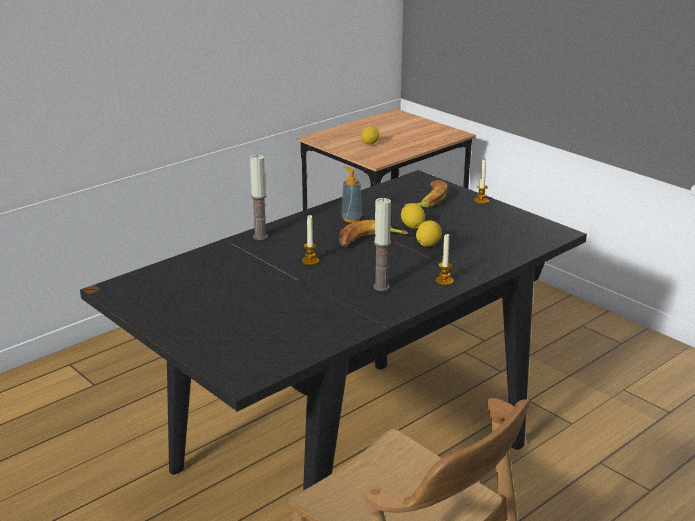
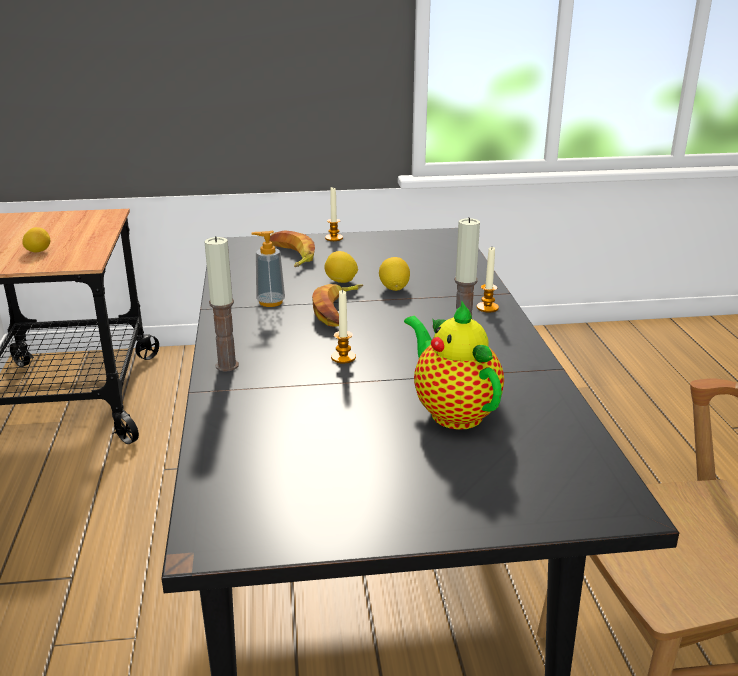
camera: 55 degrees left, 0 degrees up
(287, 308) = (452, 412): none -> teapot

